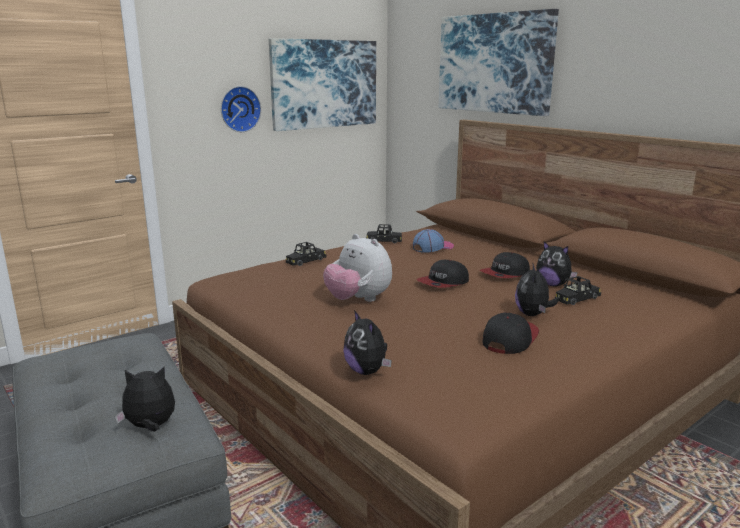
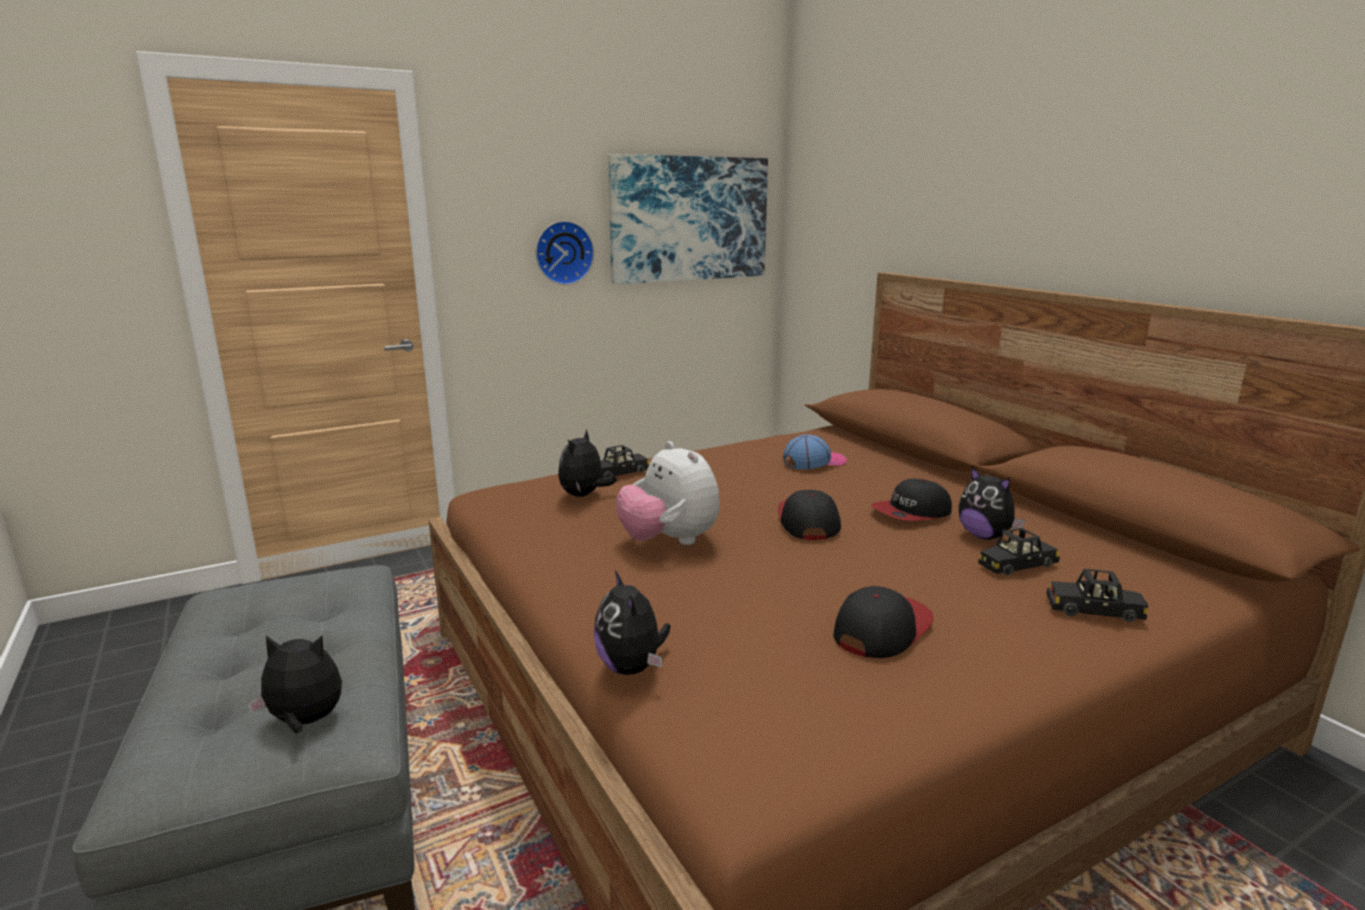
camera: 10 degrees right, 0 degrees up
(383, 241) = (745, 448): black toy car -> black toy car (1094, 610)
(443, 283) = (807, 521): cap -> cap turned 120 degrees clockwise
(494, 63) = (932, 188): picture -> none
(533, 315) = (934, 588): plush toy -> plush toy (584, 495)

